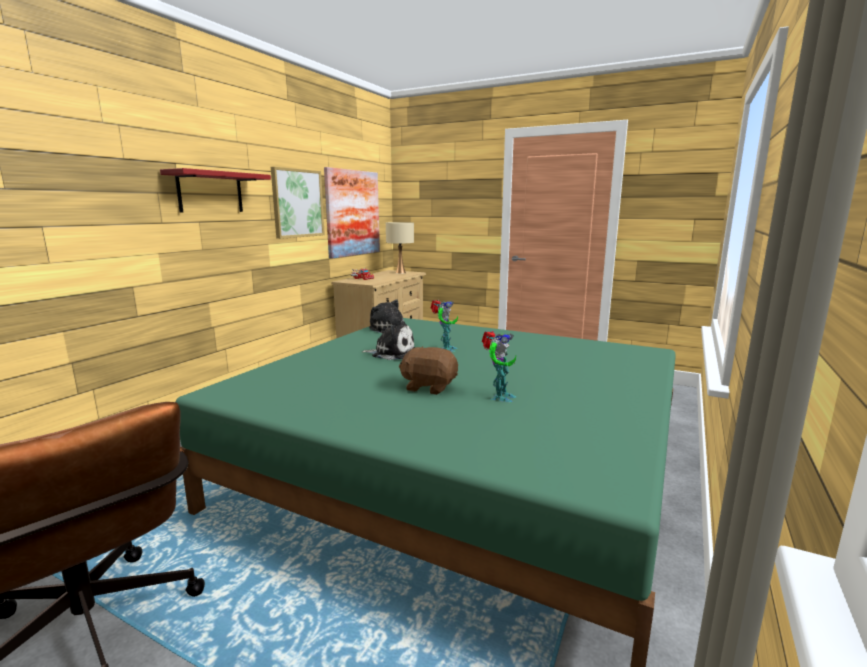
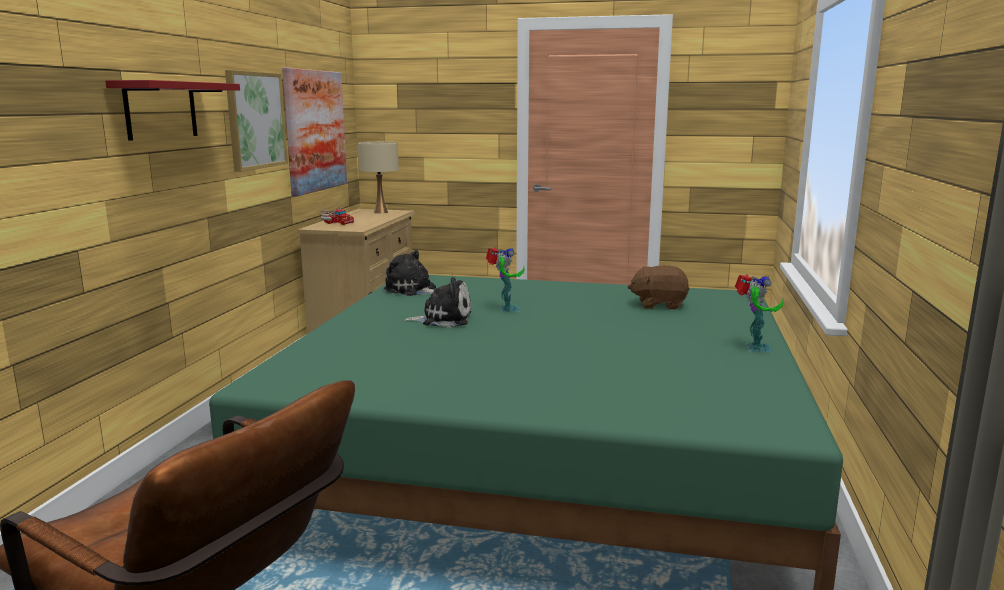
camera: 15 degrees left, 0 degrees up
(429, 387) = (526, 353): brown plush toy -> brown plush toy (659, 305)
(499, 397) = (614, 357): toy robot -> toy robot (755, 348)

